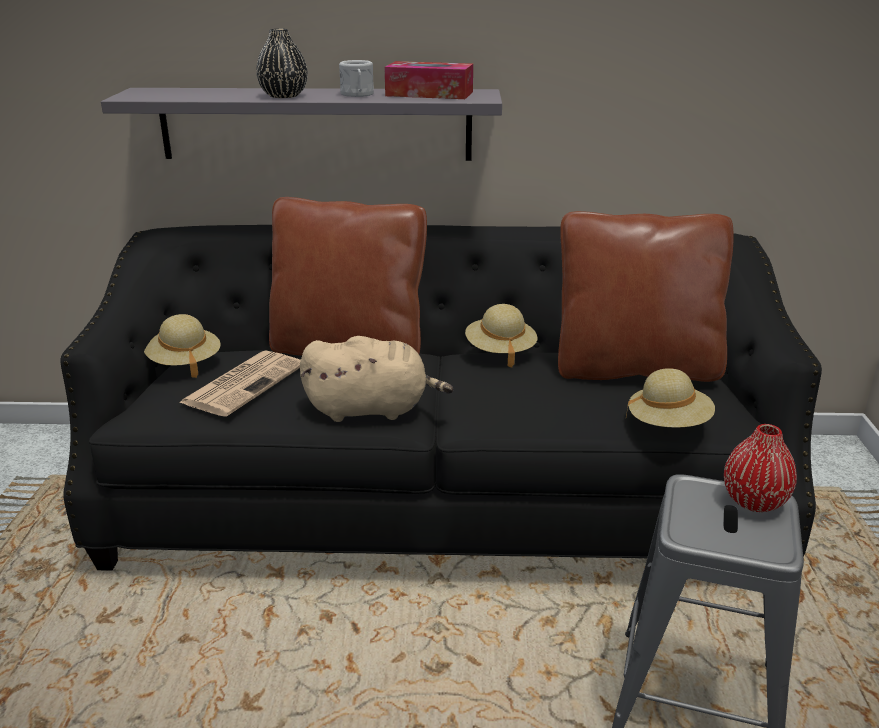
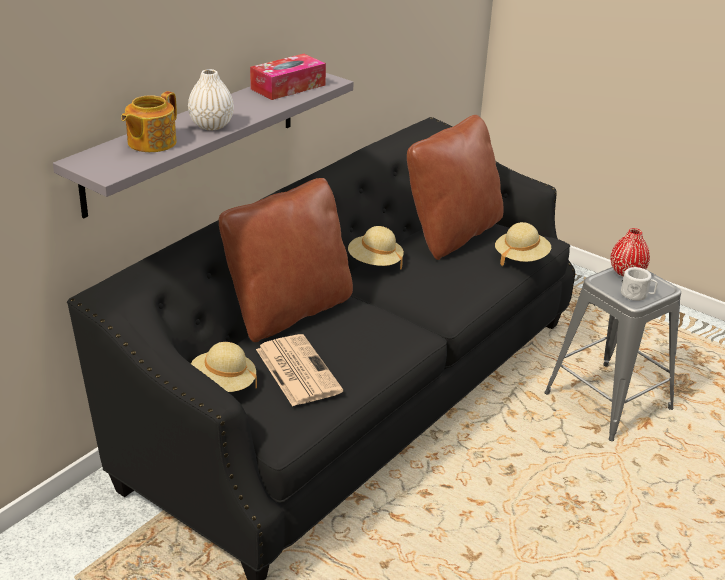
camera: 55 degrees left, 5 degrees up
(212, 93) = (150, 143): none -> teapot
(283, 96) = (211, 125): black vase -> white vase
(357, 95) = (251, 105): white mug -> white mug (637, 295)
(372, 409) = (392, 337): beige plush toy -> none

